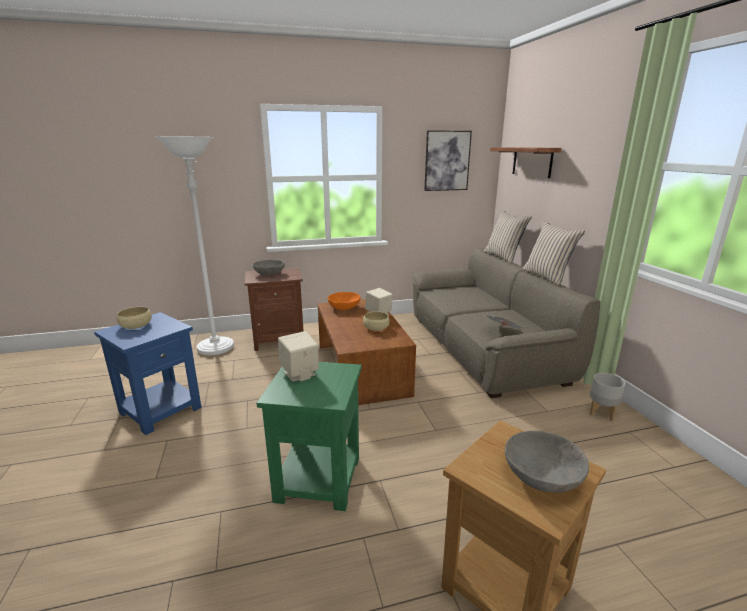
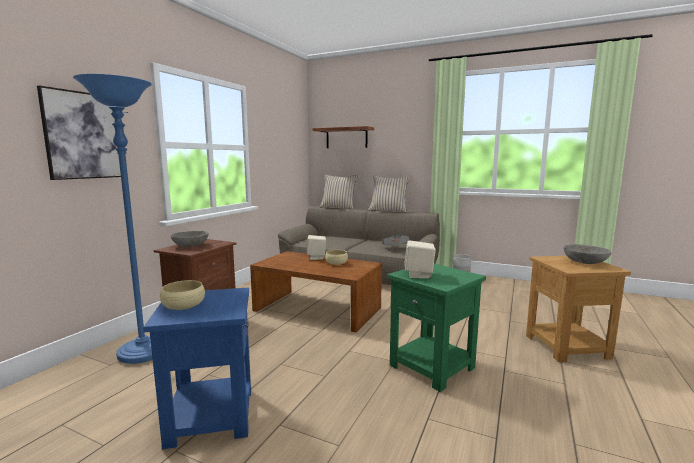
camera: 50 degrees left, 10 degrees down
(216, 348) = (143, 353): white floor lamp -> blue floor lamp
(344, 308) = (281, 261): orange bowl -> none
(447, 161) = (284, 137): picture -> picture (82, 135)

